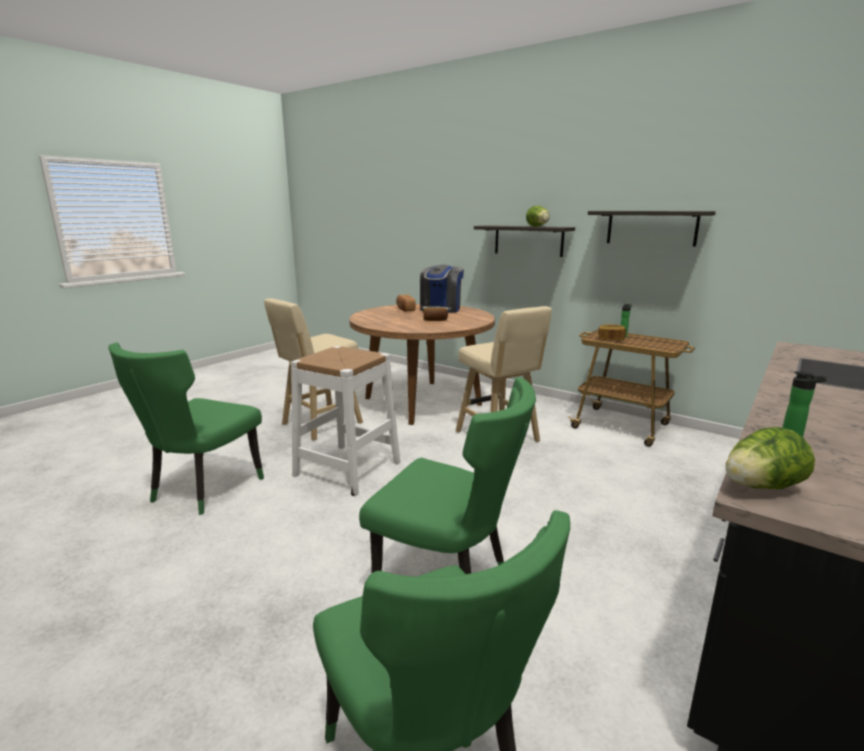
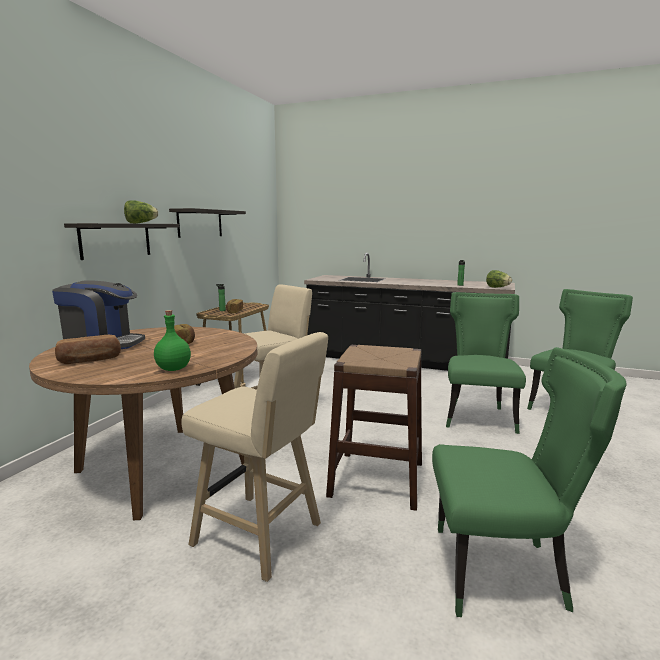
camera: 105 degrees left, 5 degrees down
(347, 469) = (377, 478): white stool -> brown stool
(368, 319) = (173, 369): none -> green bottle

